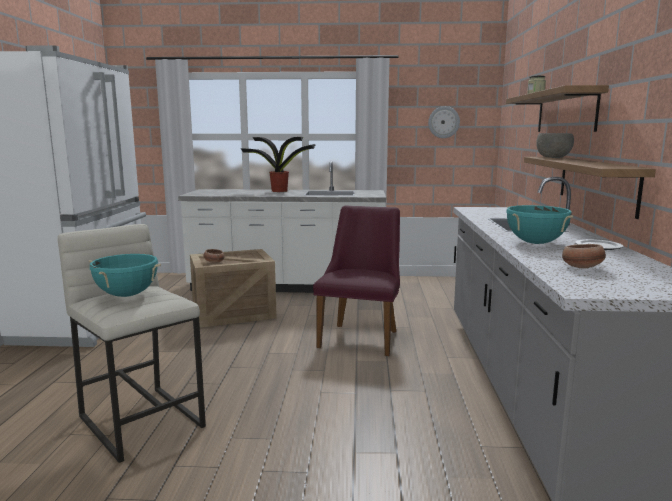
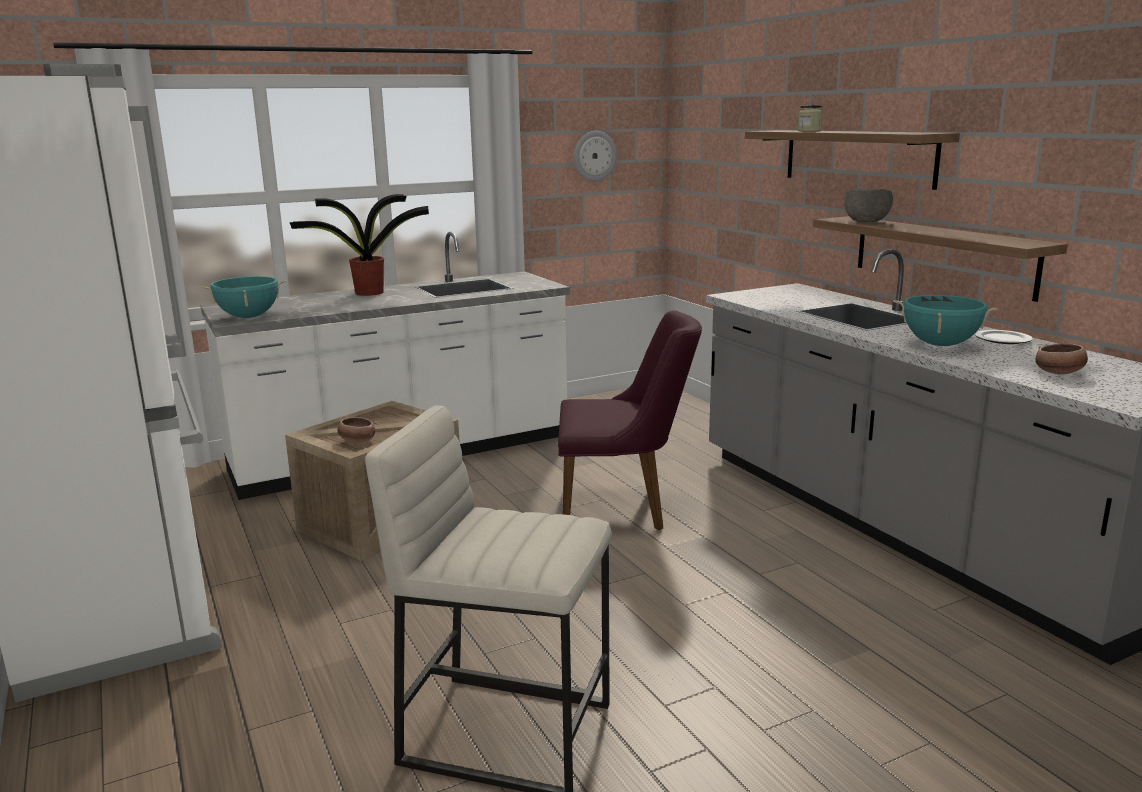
camera: 30 degrees left, 5 degrees up
(127, 295) = (503, 533): turquoise cooking pot -> turquoise cooking pot (248, 317)
(362, 336) = (623, 509): purple chair -> purple chair turned 105 degrees clockwise

